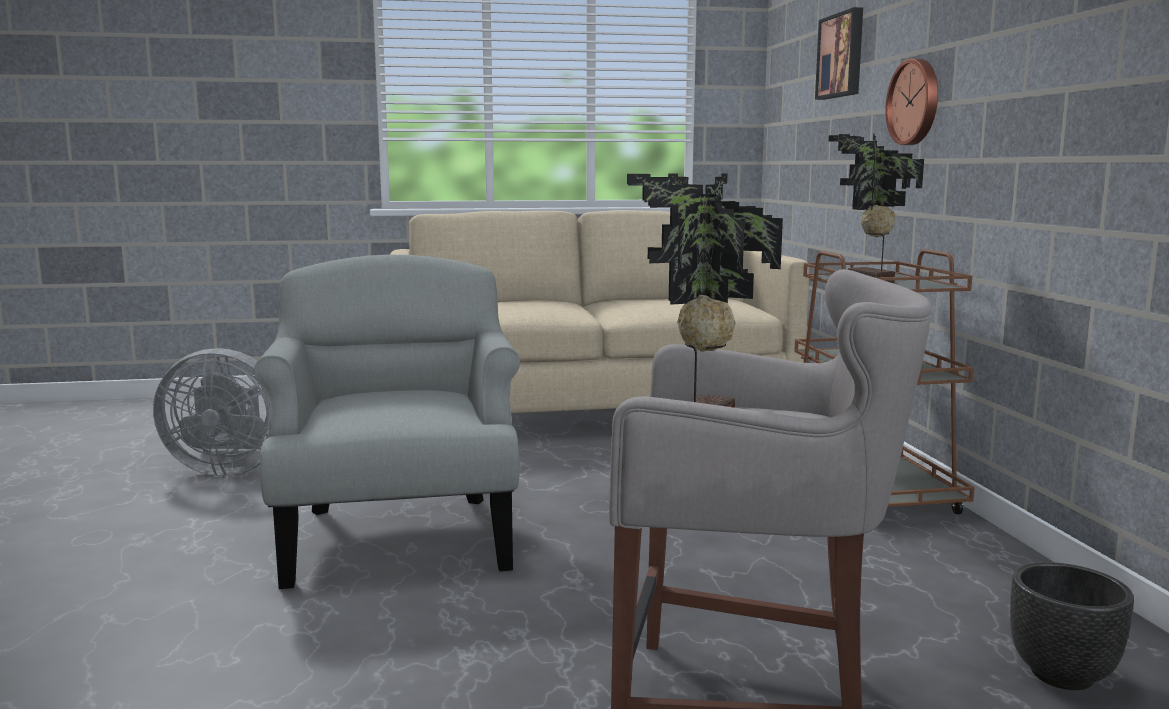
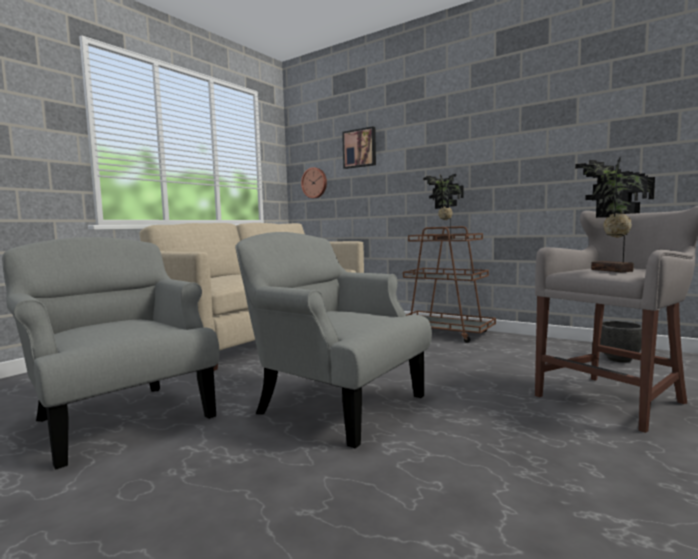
camera: 45 degrees left, 5 degrees down
(227, 469) = (120, 418): grey fan -> grey armchair
(915, 102) = (422, 167): wall clock -> wall clock (315, 183)

